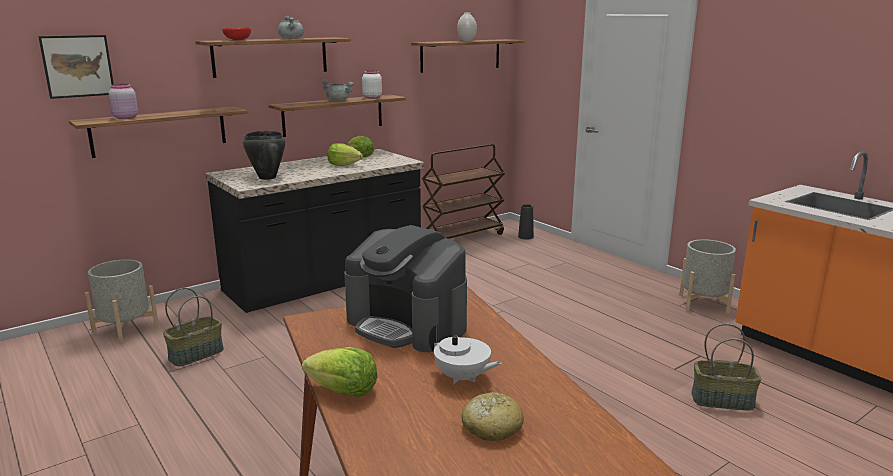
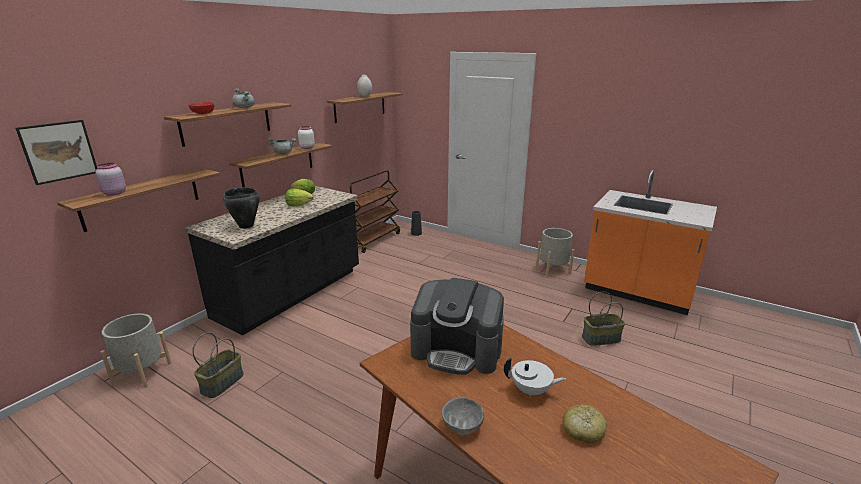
camera: 20 degrees left, 5 degrees up
(343, 391) = (462, 425): lettuce -> grey bowl

